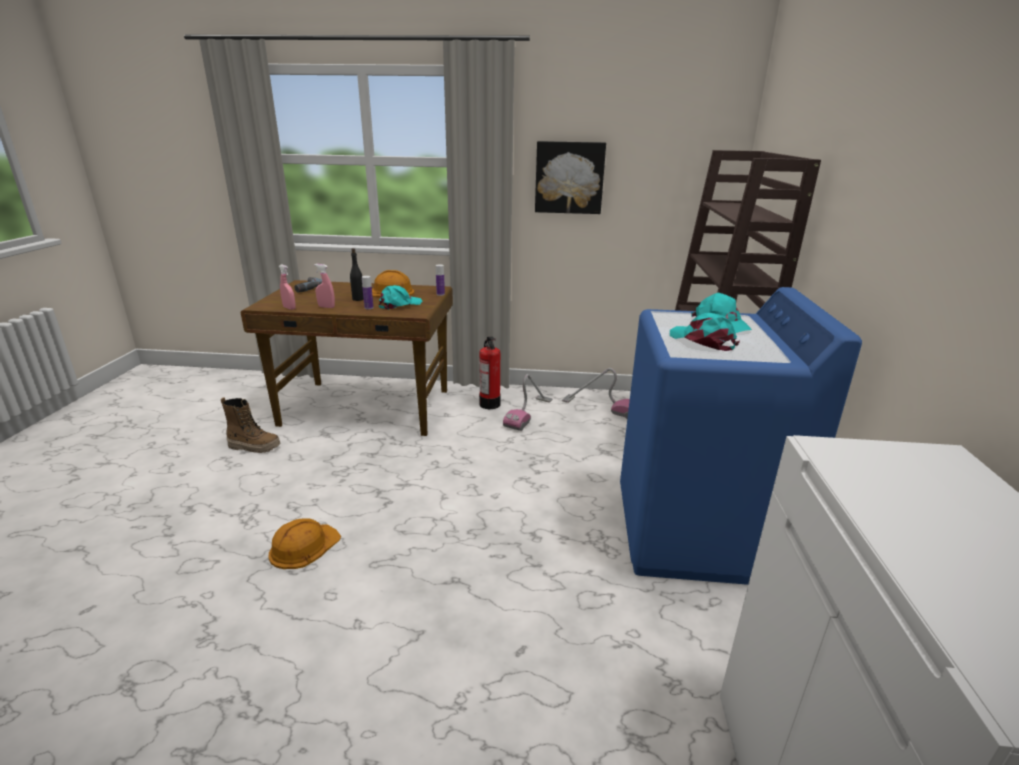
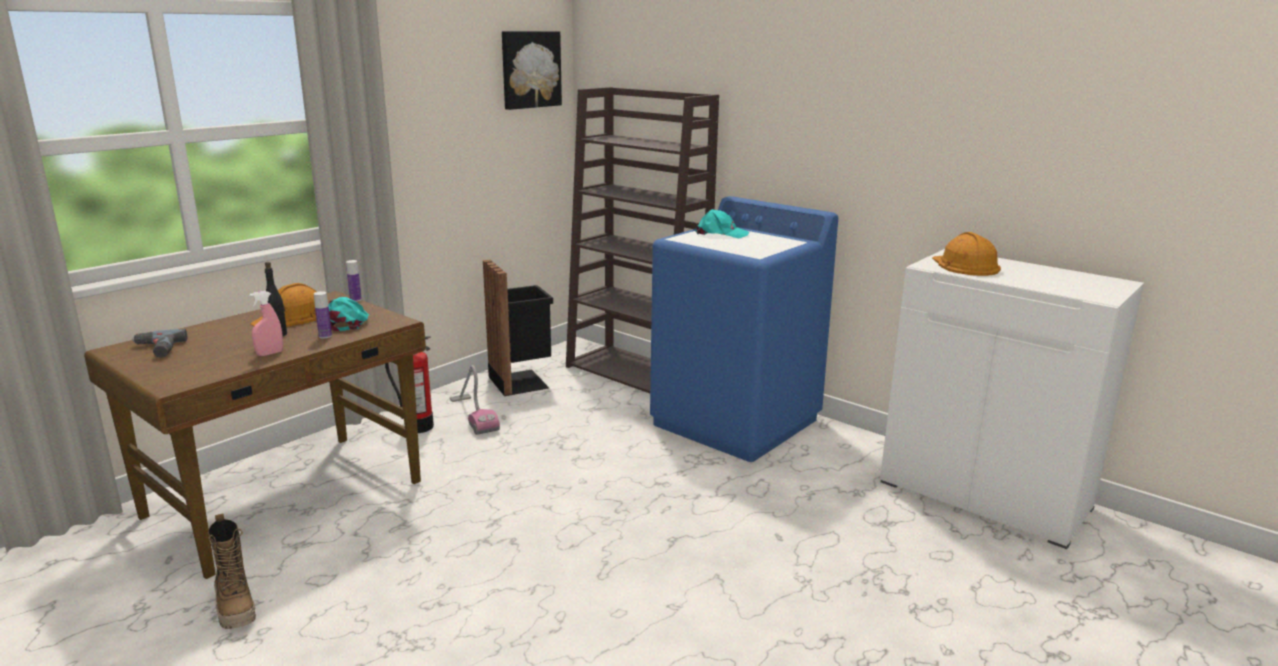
camera: 55 degrees left, 5 degrees down
(254, 447) = (236, 607): boot -> boot turned 105 degrees clockwise
(289, 308) = (224, 372): pink spray bottle -> none
(303, 546) = (520, 612): orange hard hat -> orange hard hat (965, 265)
(569, 177) = (431, 130): picture -> picture (530, 69)
(600, 407) = (521, 381): vacuum cleaner -> black trash can
(703, 341) = (745, 245): turquoise cap -> none

